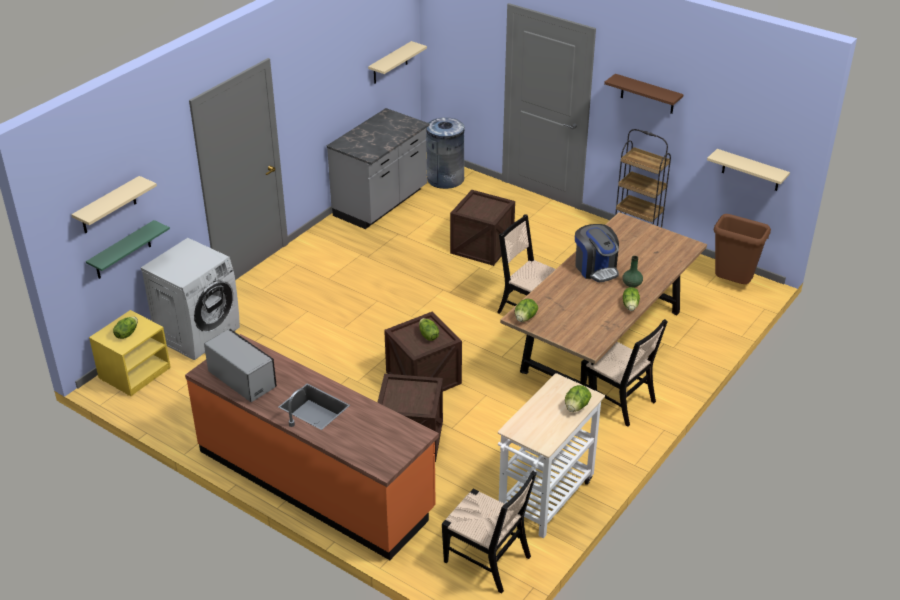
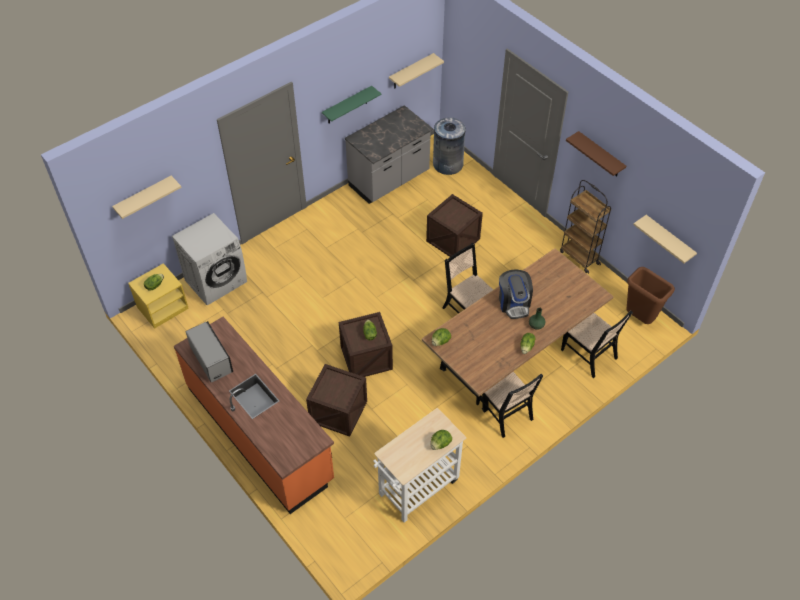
camera: 15 degrees right, 15 degrees up
(122, 251) = (157, 225): green shelf -> green shelf (347, 105)
(487, 560) = (357, 531): chair -> chair (588, 354)

